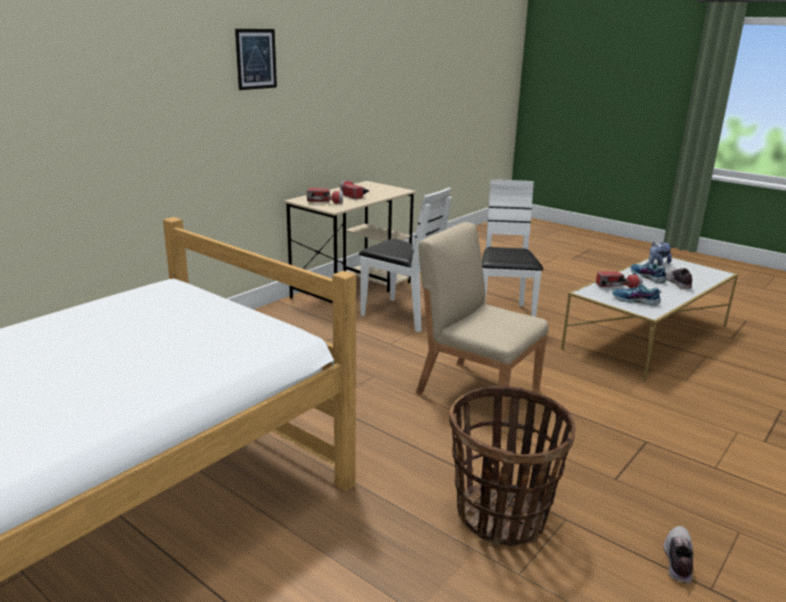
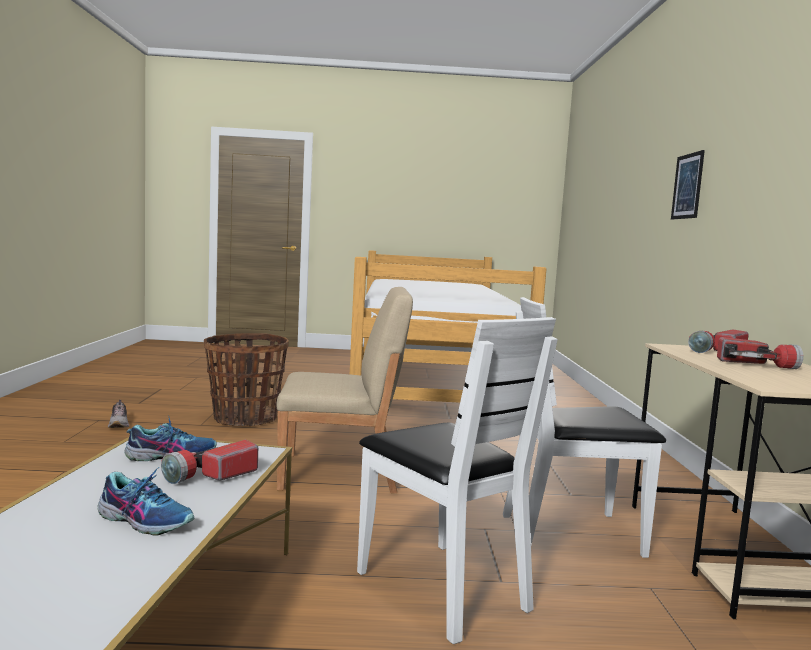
camera: 140 degrees right, 15 degrees down
(256, 59) = (766, 135): picture -> picture (687, 186)
(657, 264) = (107, 589): plush toy -> none
(677, 283) = (64, 522): shoe -> none

